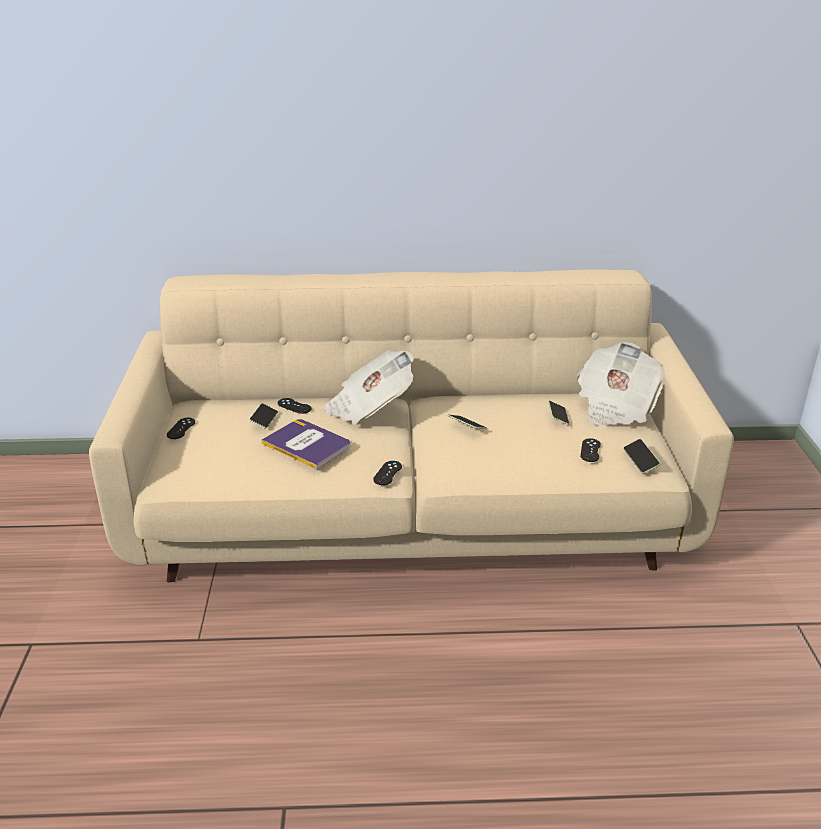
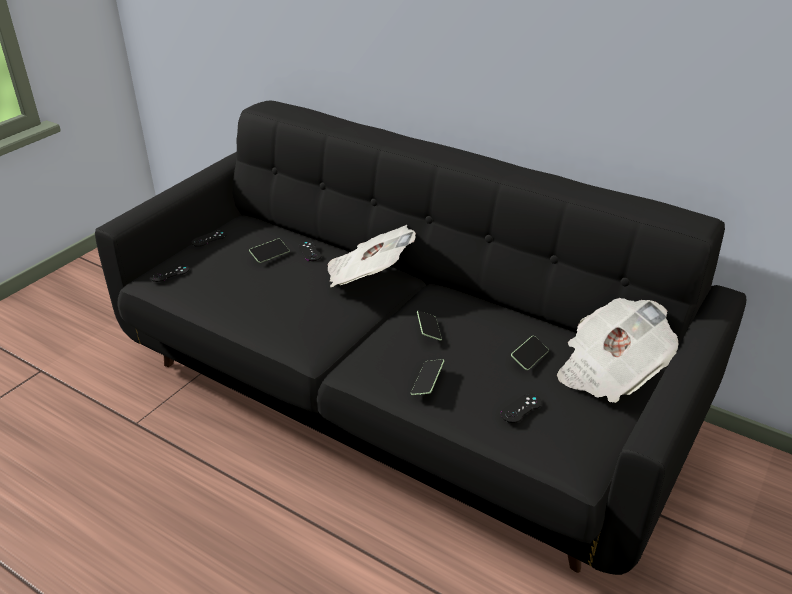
camera: 35 degrees right, 5 degrees up
(307, 444) = (275, 291): book -> none
(387, 473) = (311, 346): black game controller -> black game controller (170, 273)
(411, 515) = (398, 395): beige sofa -> black sofa
(640, 461) = (564, 445): phone -> phone (427, 382)

